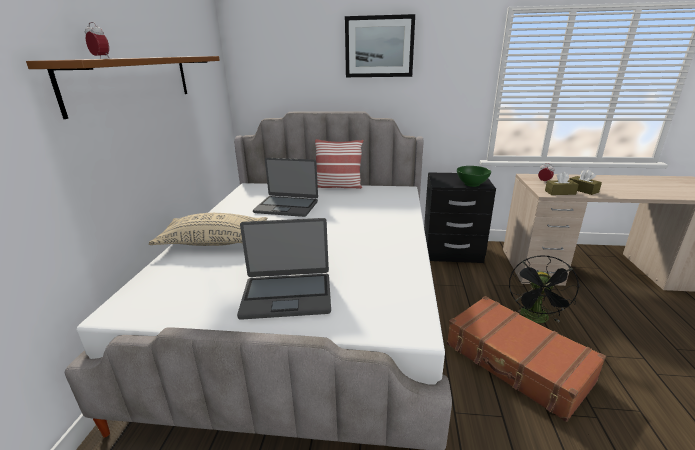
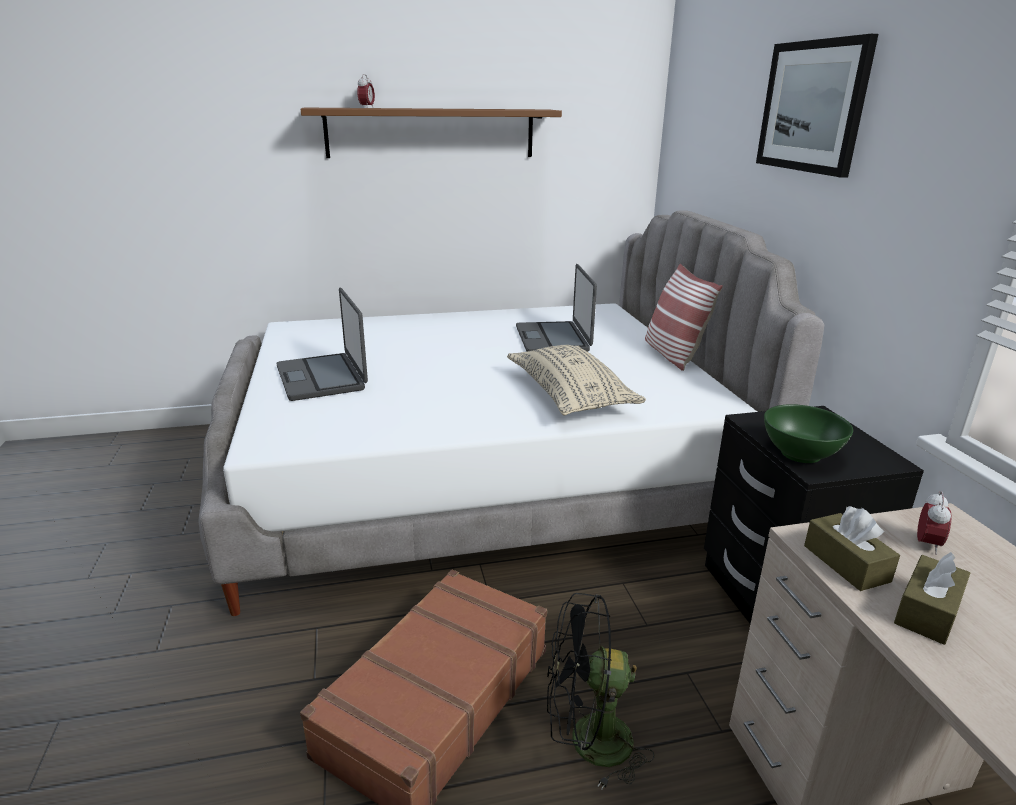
camera: 70 degrees right, 0 degrees up
(214, 242) = (426, 327): beige pillow -> beige pillow (570, 395)

